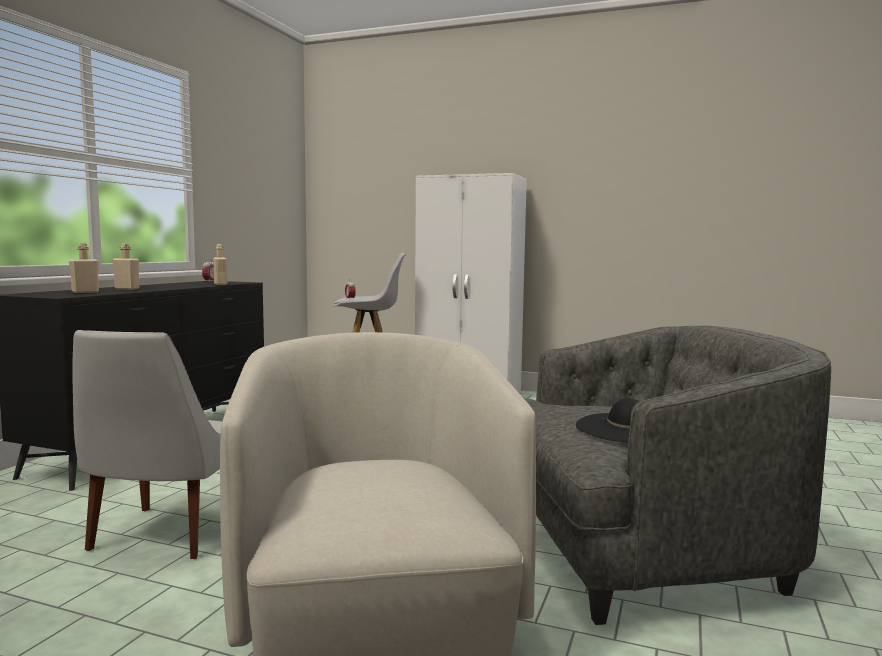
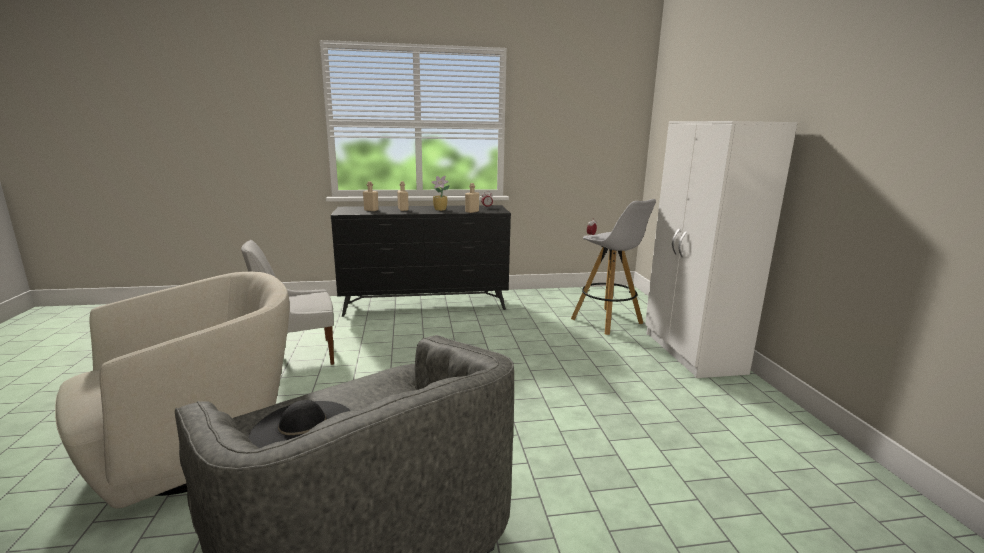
camera: 60 degrees right, 10 degrees up
(174, 286) = (440, 209): none -> potted plant

